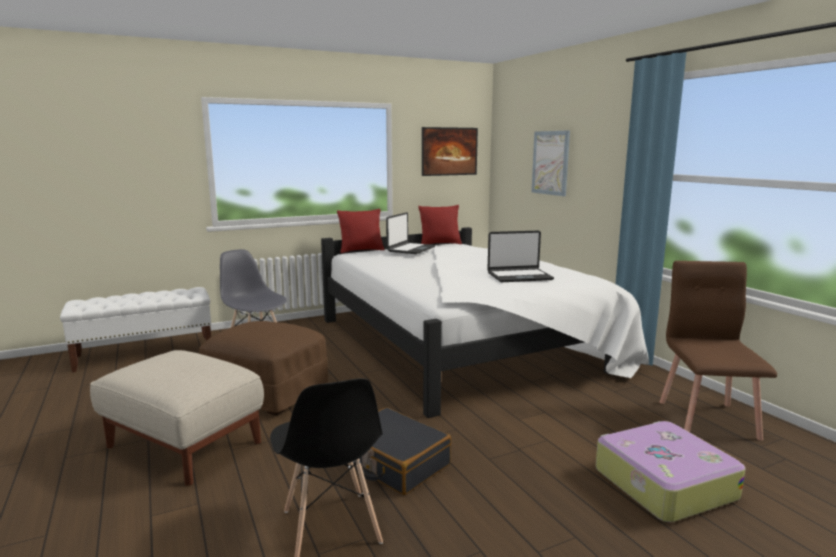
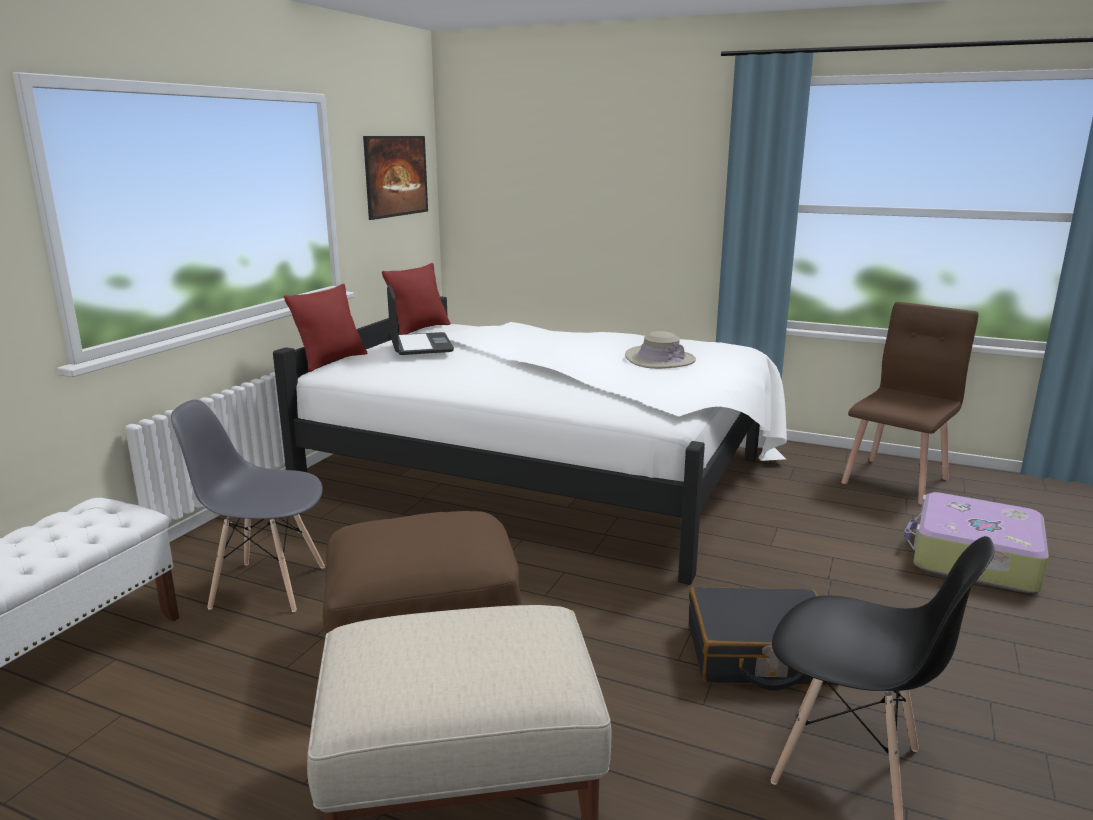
camera: 40 degrees left, 5 degrees up
(519, 276) = (660, 359): laptop -> beige hat
(550, 163) = (573, 191): picture -> none
(708, 419) = (896, 480): brown chair -> brown chair turned 75 degrees clockwise

